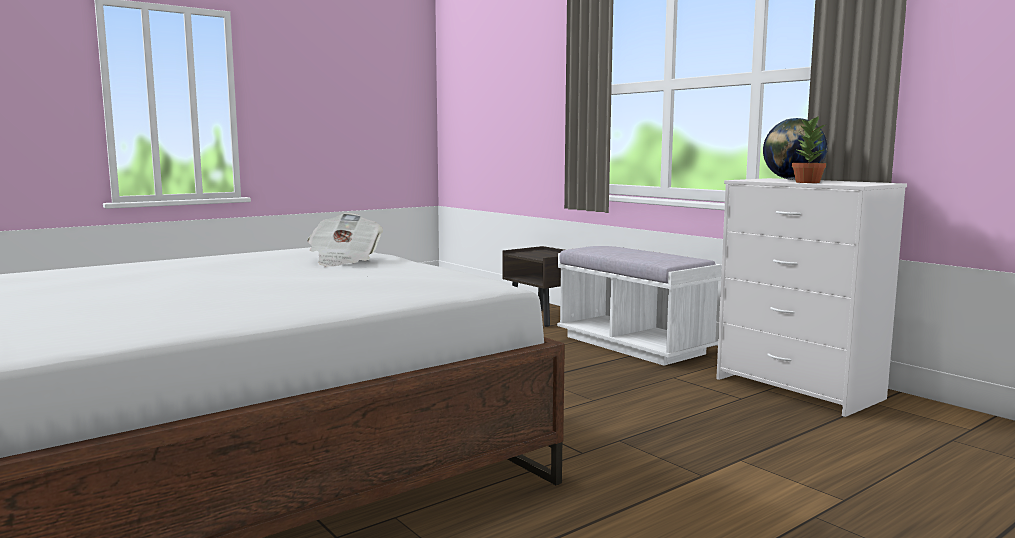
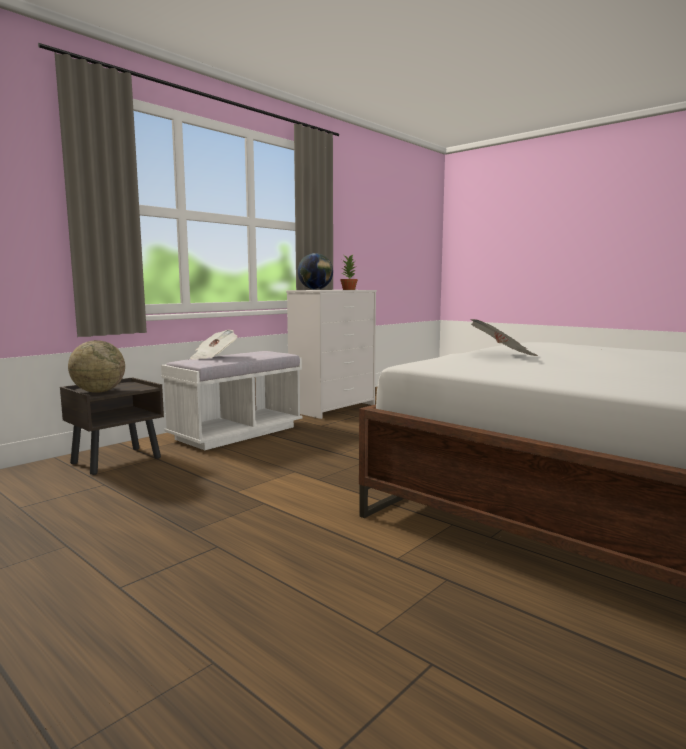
camera: 100 degrees left, 0 degrees up
(530, 253) = (98, 391): none -> globe
(620, 249) = (213, 357): none -> newspaper

